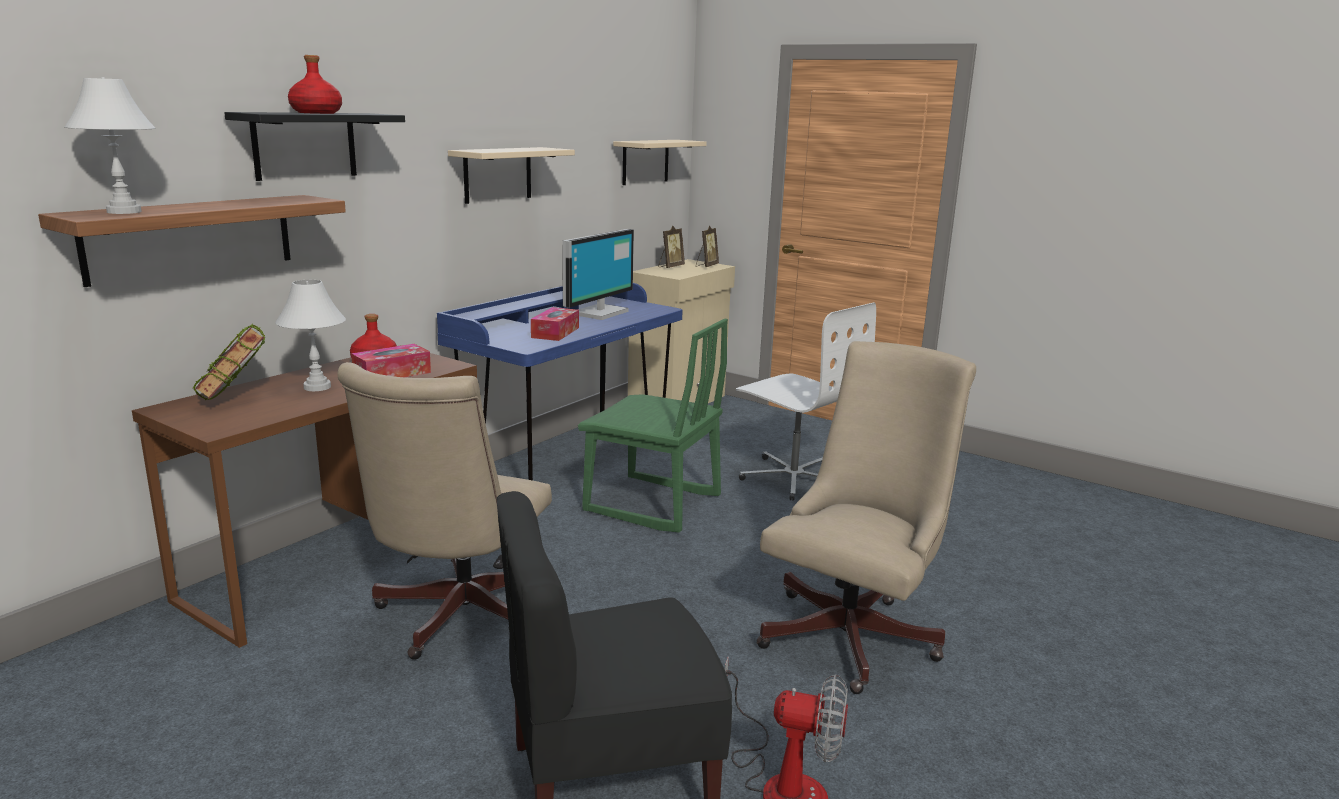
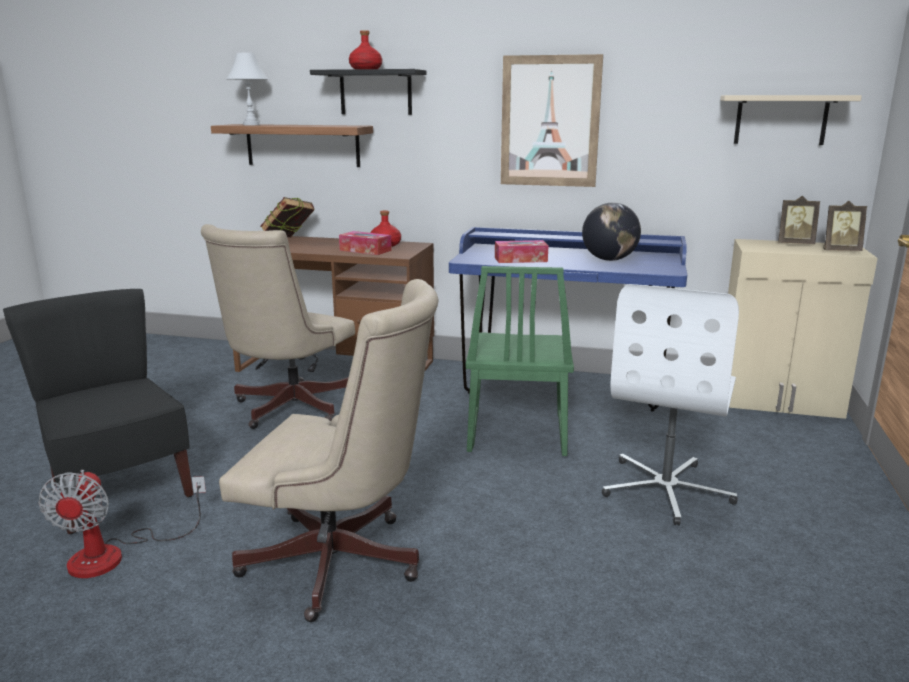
camera: 70 degrees right, 0 degrees up
(317, 387) = (323, 245): white table lamp -> none
(456, 618) = (288, 409): beige office chair -> beige office chair turned 60 degrees counterclockwise
(497, 174) = (550, 121): beige shelf -> picture
(598, 312) = (609, 260): monitor -> globe

